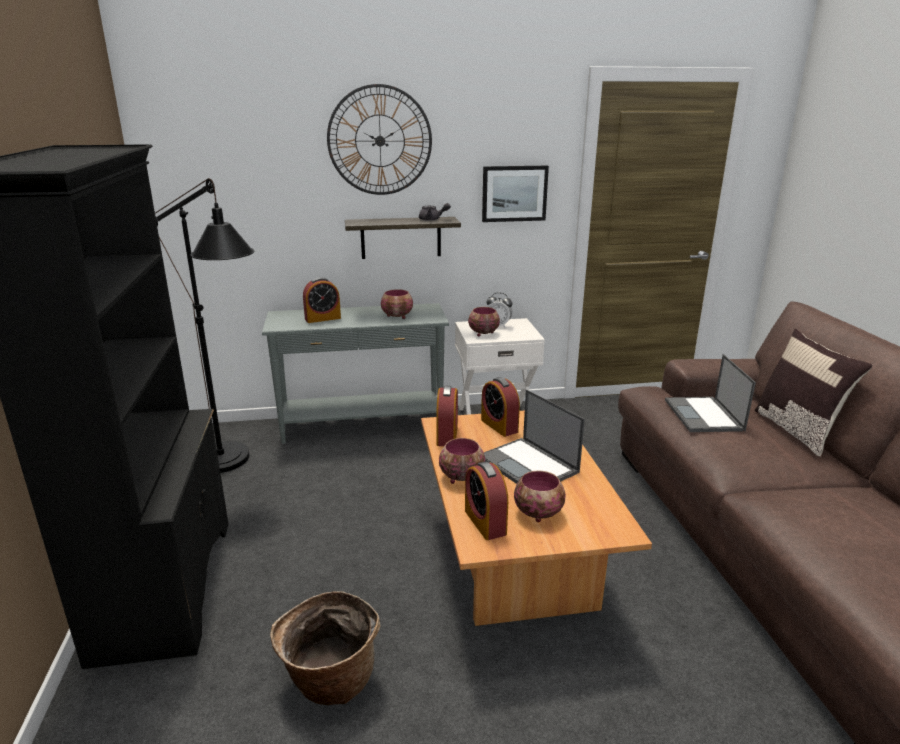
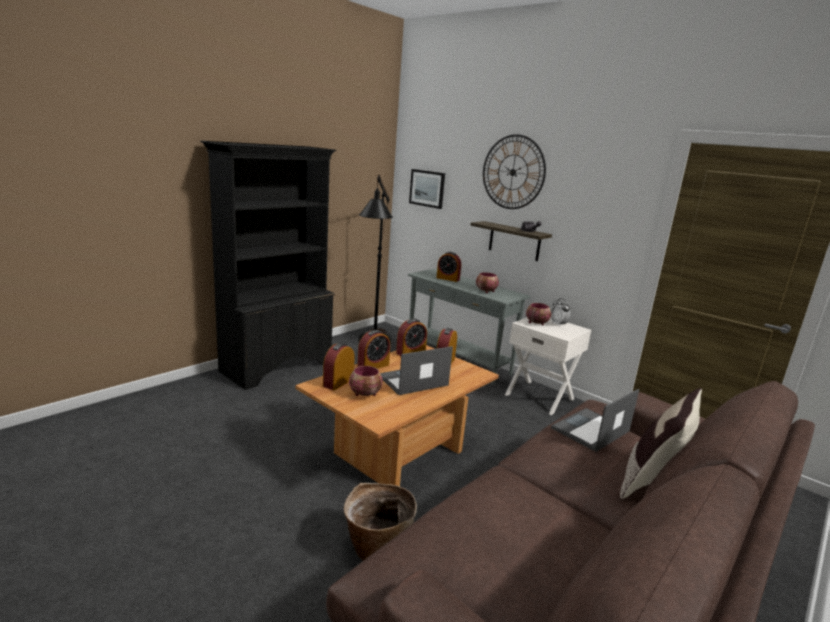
camera: 50 degrees right, 5 degrees down
(329, 681) = (258, 425): basket -> basket (377, 548)
(460, 477) = (373, 366): bowl -> alarm clock
(514, 193) = (599, 225): picture -> picture (427, 188)
(529, 465) = (412, 381): laptop -> laptop turned 45 degrees clockwise

